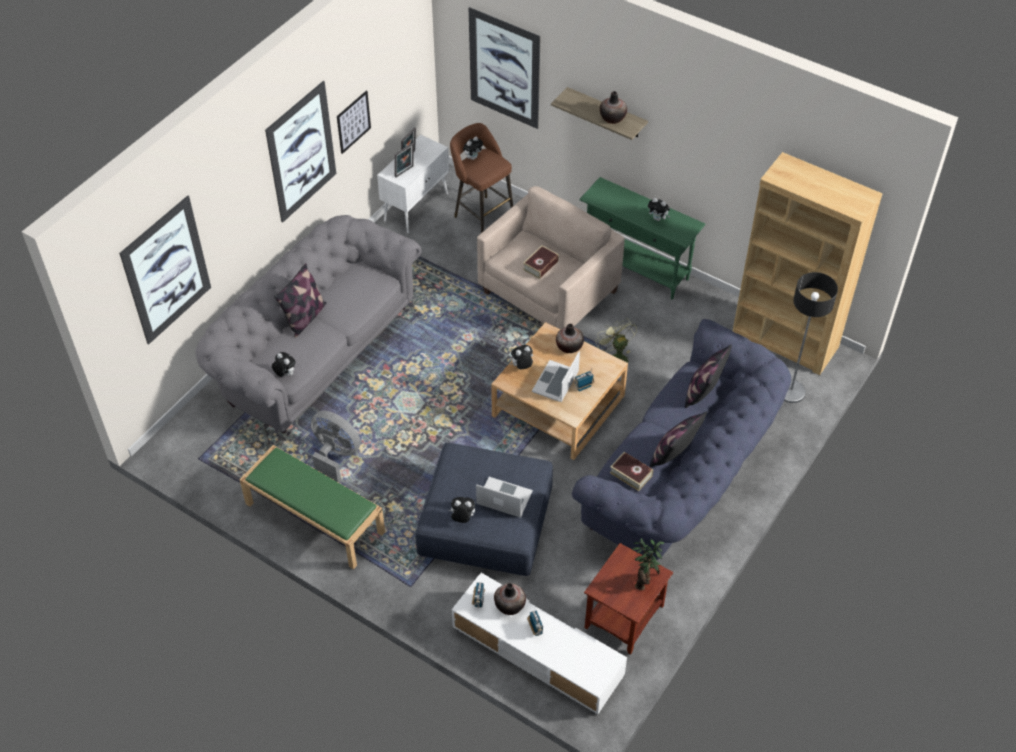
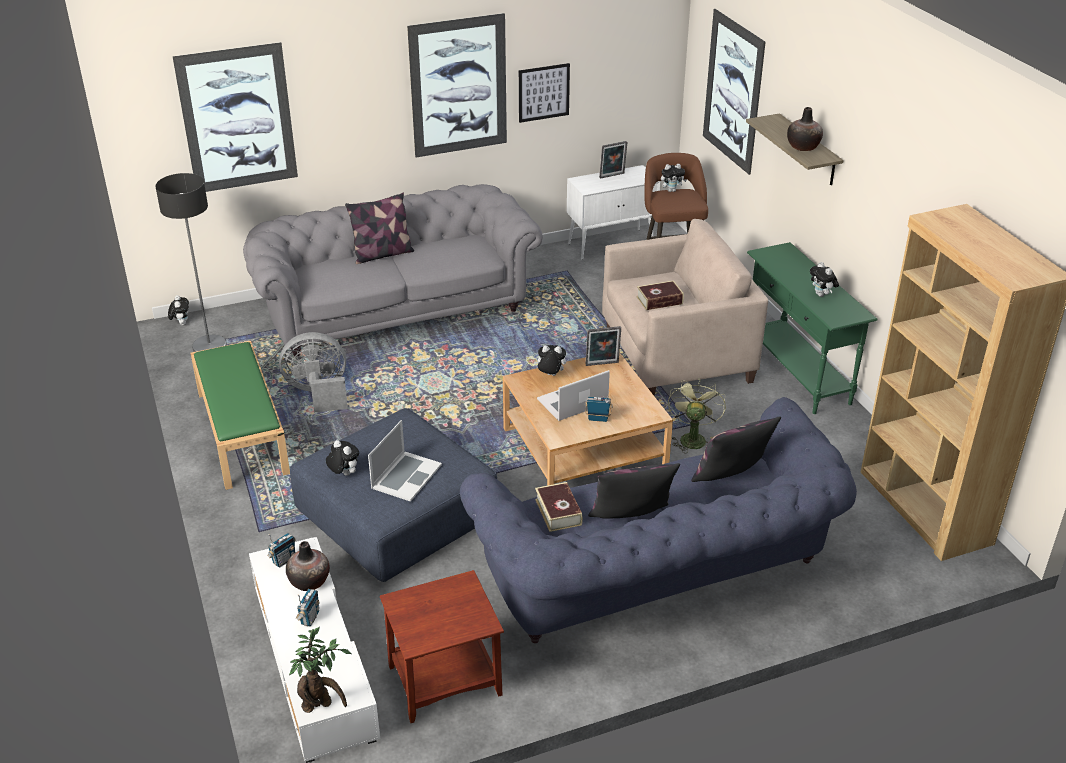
camera: 35 degrees right, 15 degrees down
(285, 374) = (314, 286): plush toy -> plush toy (181, 323)
(335, 456) = (319, 393): grey fan -> grey fan turned 75 degrees counterclockwise
(405, 172) = (596, 184): picture frame -> picture frame (602, 364)
(504, 498) = (406, 476): laptop -> laptop turned 60 degrees clockwise
(569, 346) = (621, 379): vase -> none
(645, 581) = (460, 622): potted plant -> potted plant (321, 705)
(791, 392) = (884, 560): floor lamp -> floor lamp (209, 346)

